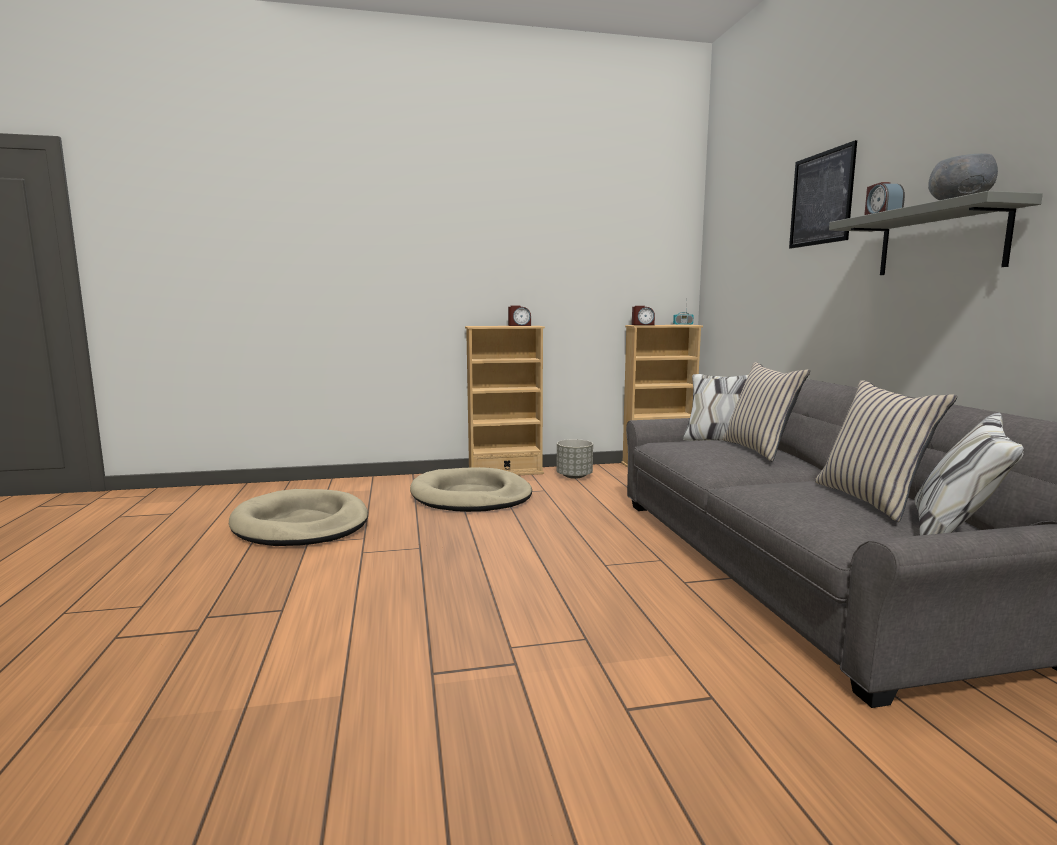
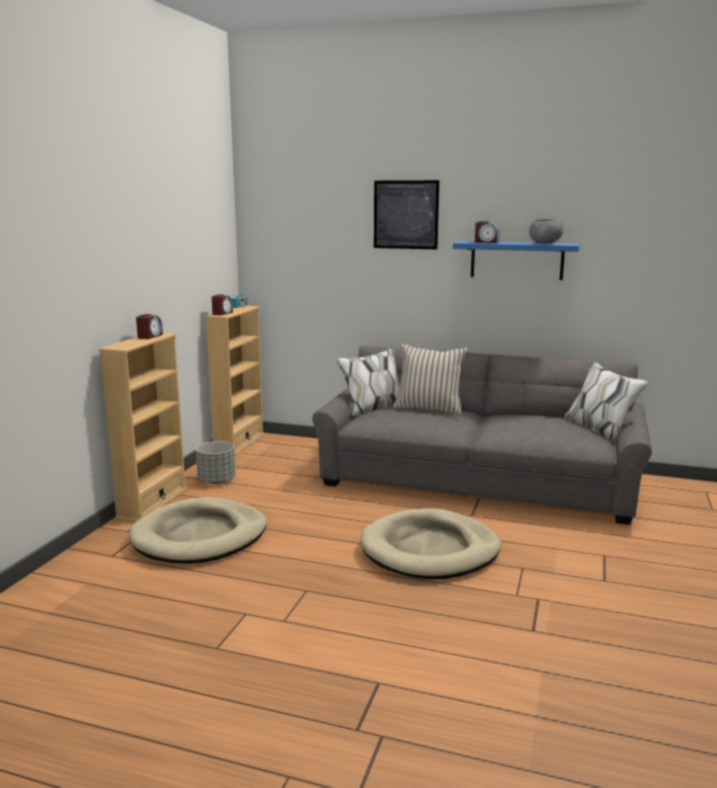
camera: 60 degrees left, 5 degrees up
(301, 524) = (150, 645): beige dog bed -> beige dog bed (430, 550)
(871, 500) = (555, 423): beige pillow -> none
(941, 241) = (516, 260): grey shelf -> blue shelf

